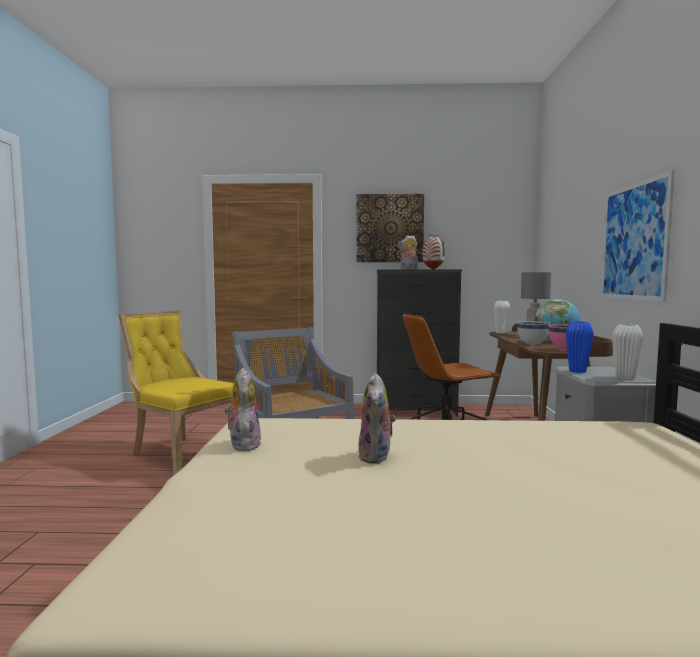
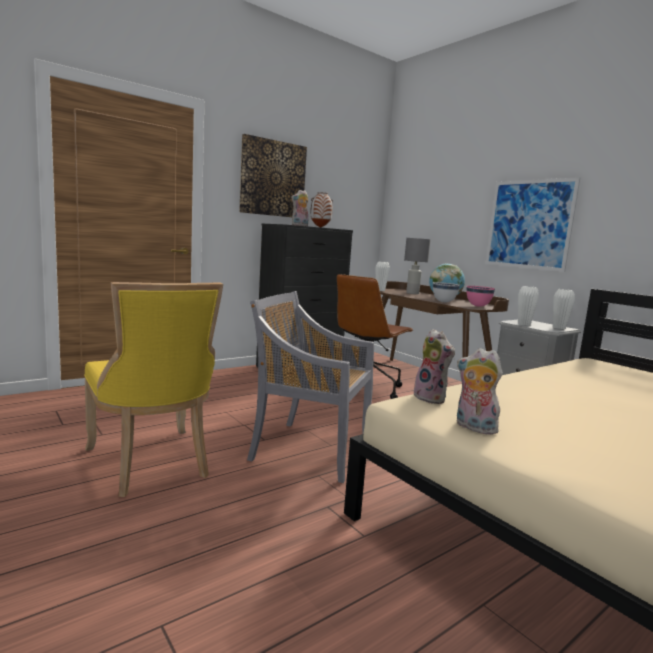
camera: 40 degrees left, 5 degrees up
(182, 454) = (152, 464): yellow chair -> yellow chair turned 120 degrees counterclockwise
(377, 457) = (573, 414): plush toy -> plush toy (431, 398)
(577, 371) = (524, 324): blue vase -> white vase

